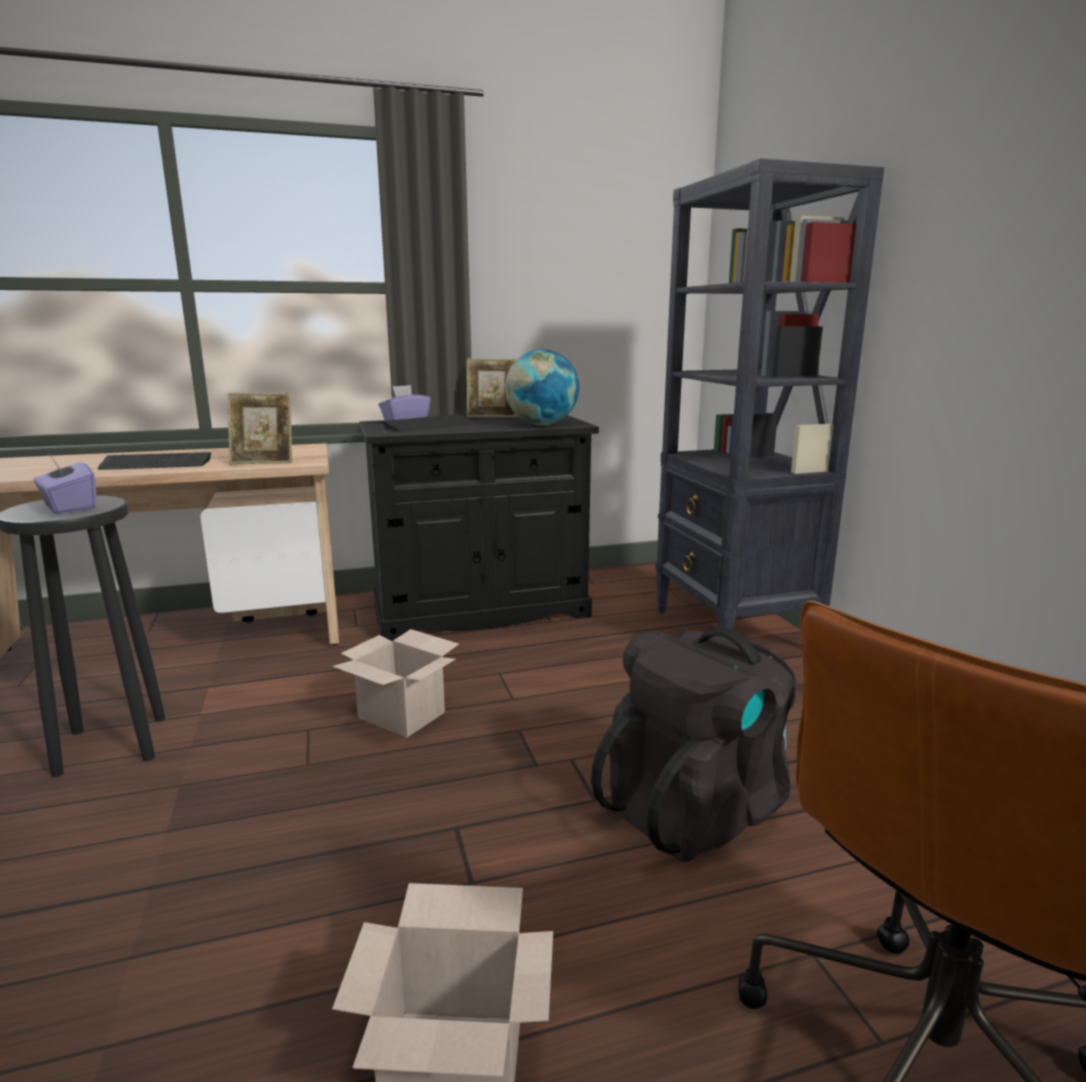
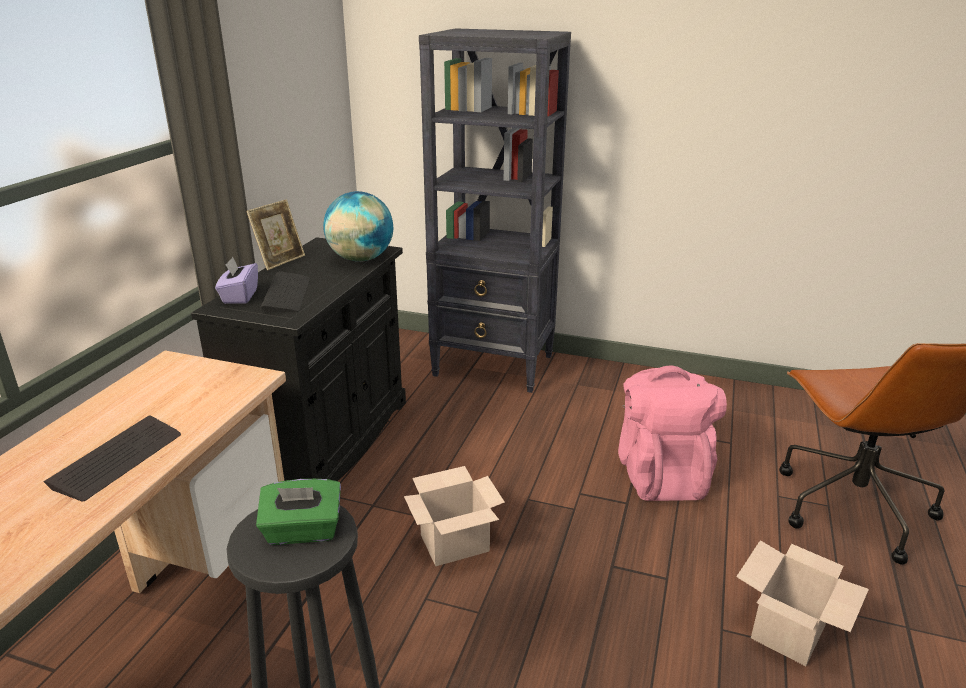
camera: 55 degrees left, 10 degrees up
(69, 507) = (302, 531): purple tissue box -> green tissue box
(264, 462) = (218, 398): picture frame -> none
(696, 808) = (661, 474): black backpack -> pink backpack

